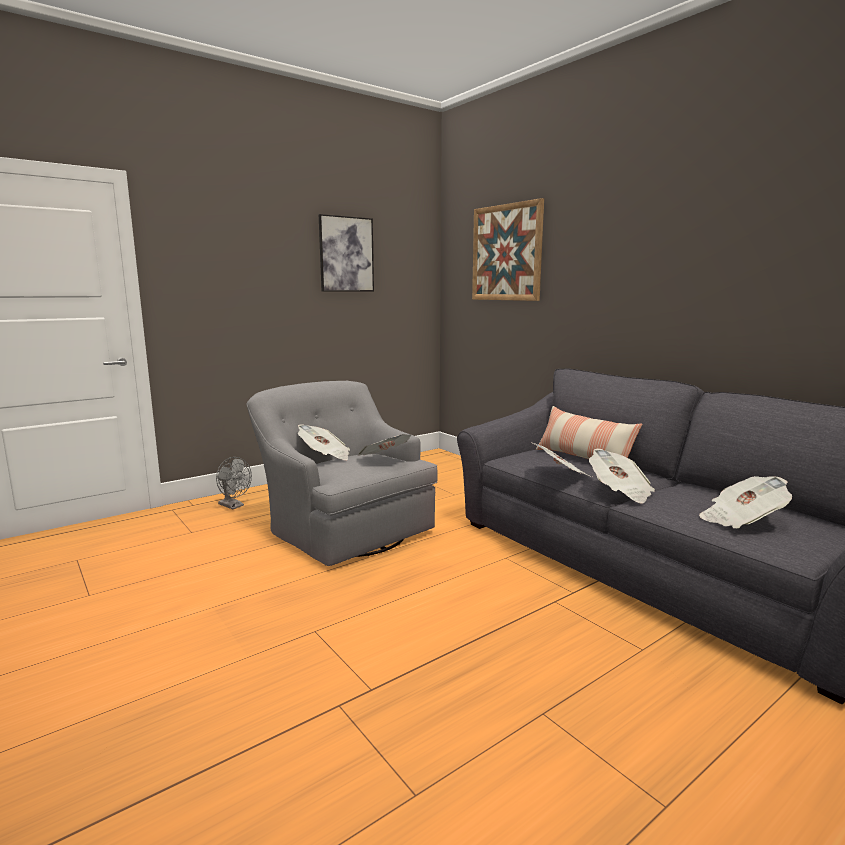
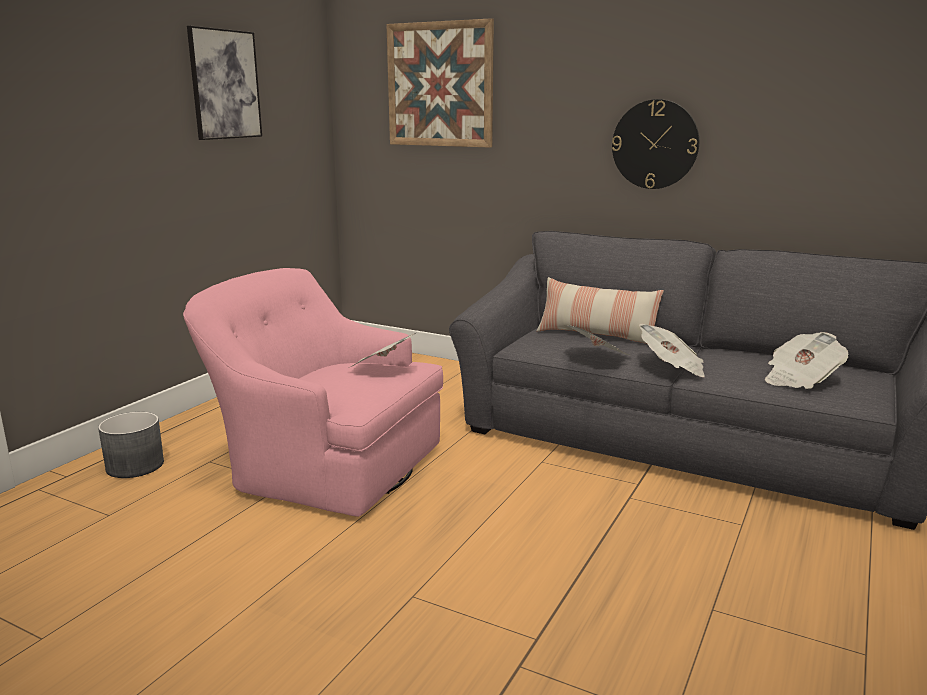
camera: 25 degrees left, 5 degrees up
(234, 506) = (135, 465): grey fan -> grey planter
(325, 456) = (300, 375): newspaper -> none
(344, 528) = (324, 465): grey armchair -> pink armchair
(663, 296) = (655, 144): none -> wall clock

